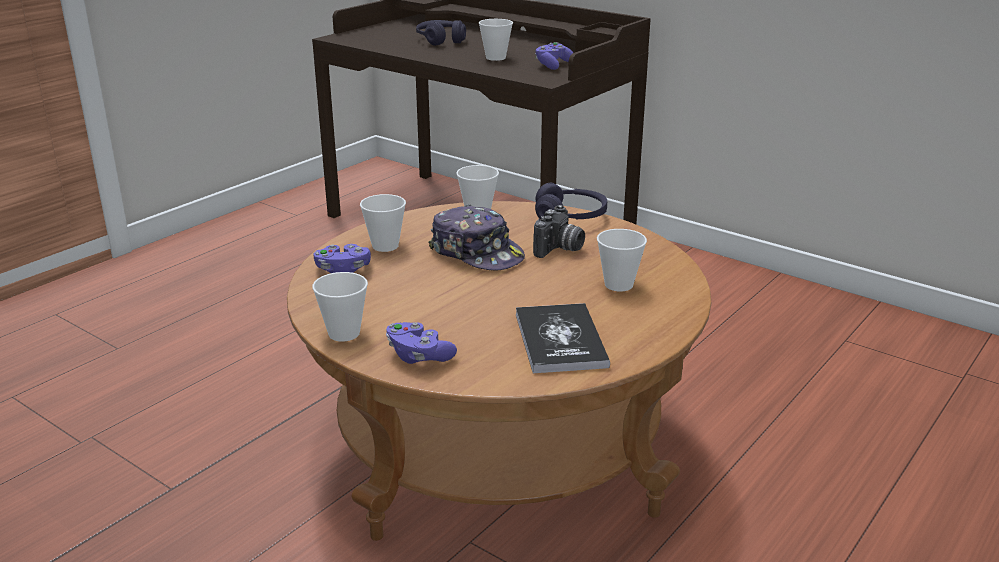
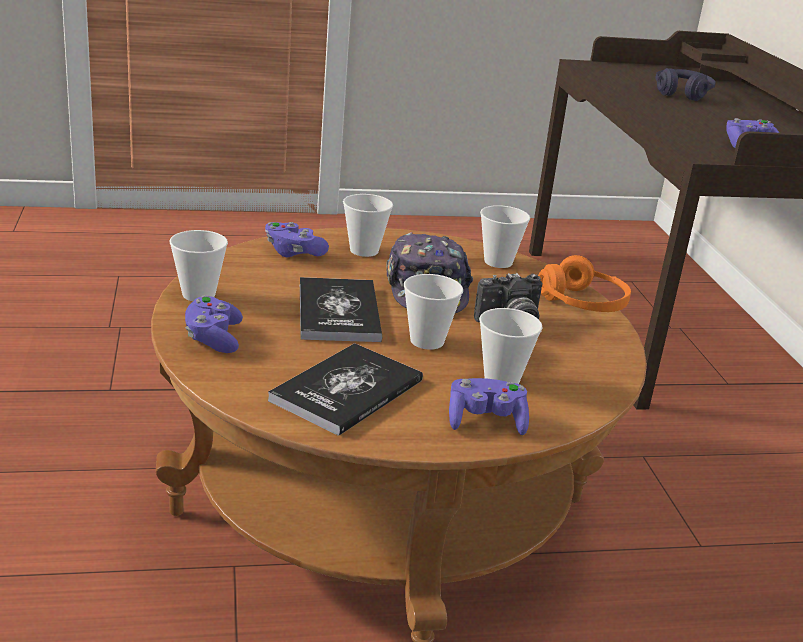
camera: 40 degrees right, 0 degrees up
(455, 295) = (338, 312): none -> book
(495, 58) = (700, 122): cup -> cup (427, 341)
(570, 217) = (582, 303): purple headphones -> orange headphones
(657, 313) = (485, 421): none -> purple game controller

